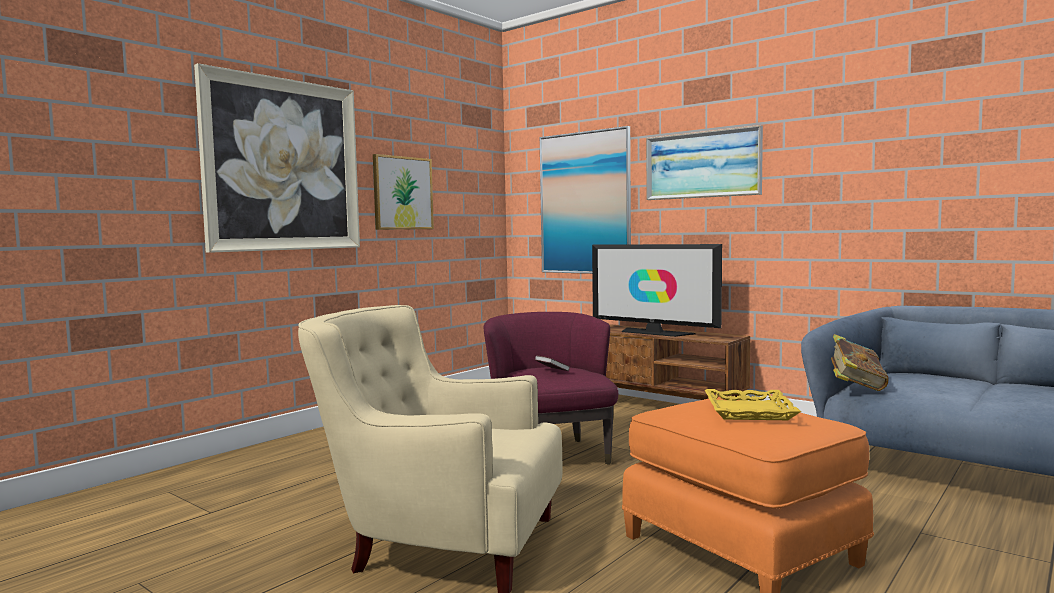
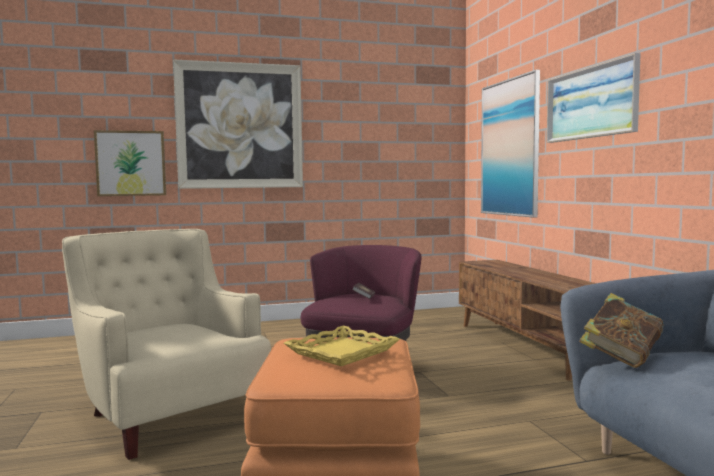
camera: 35 degrees right, 0 degrees up
(402, 193) = (349, 144): picture -> picture (131, 163)
(654, 332) = (532, 276): television -> none

